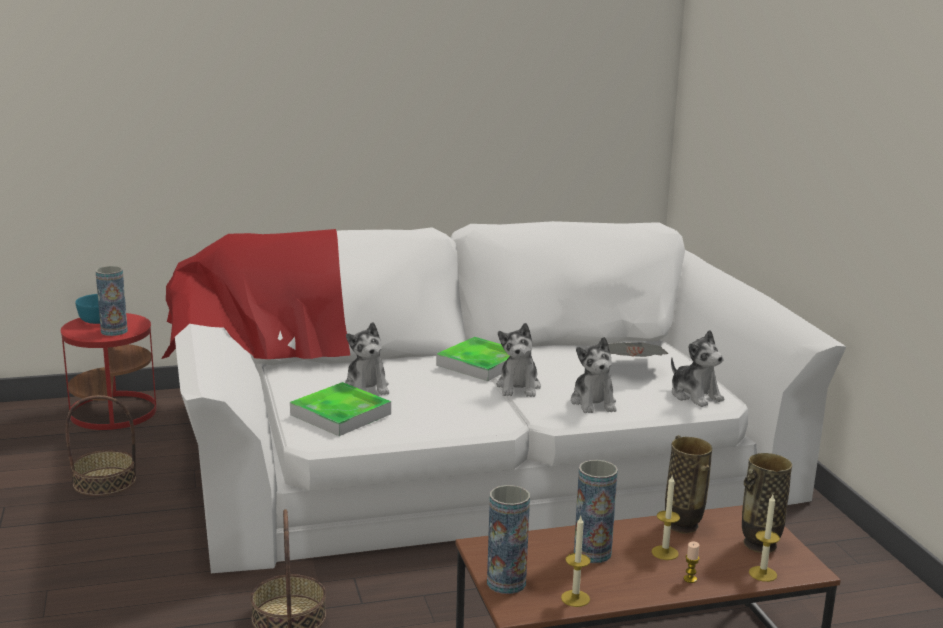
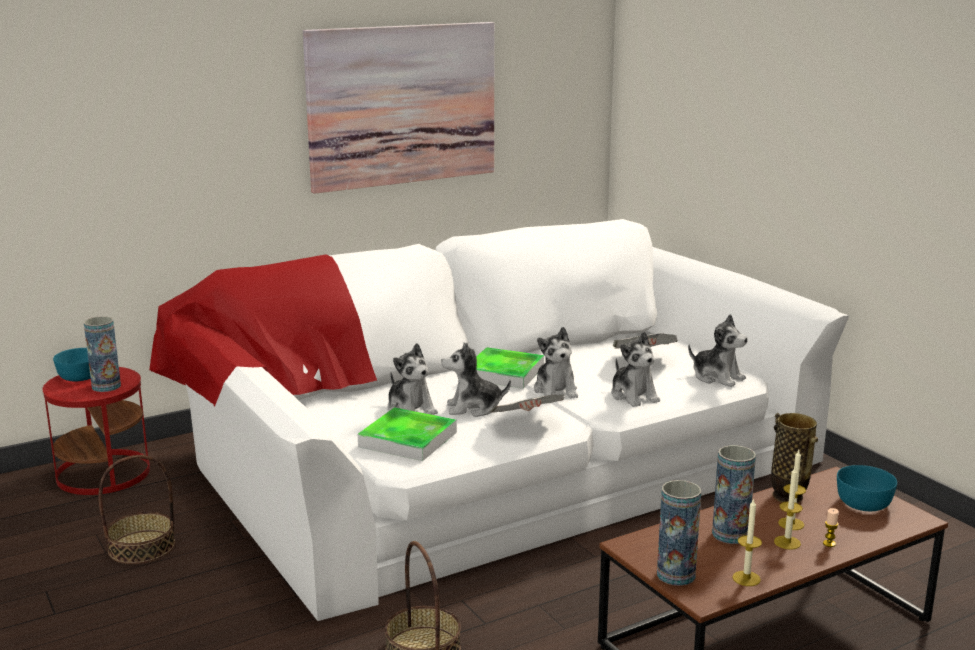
camera: 15 degrees left, 0 degrees up
(427, 393) = (473, 408): none -> plush toy
(439, 89) = (402, 105): none -> picture
(464, 414) = (526, 423): none -> newspaper
(759, 545) = (863, 503): vase -> turquoise bowl
(762, 574) = (884, 528): candle -> candle (787, 542)

